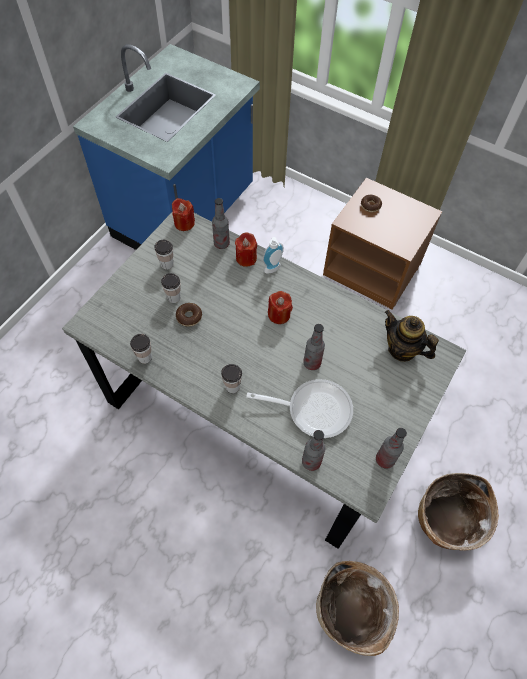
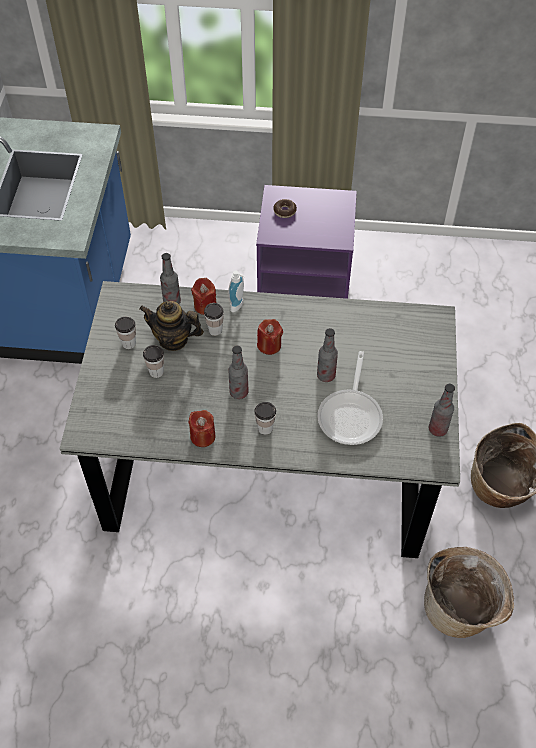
camera: 25 degrees left, 5 degrees down
(145, 357) = (163, 439): cup -> cup (215, 330)
(184, 223) = (121, 297): red candle -> red candle (202, 436)
(189, 317) = (183, 383): donut -> none
(311, 461) = (375, 460): bottle -> bottle (239, 392)
(313, 409) = (351, 415): frying pan -> frying pan turned 120 degrees clockwise
(373, 269) = (305, 278): brown nightstand -> purple nightstand
(402, 349) = (399, 329): teapot -> teapot (173, 339)

